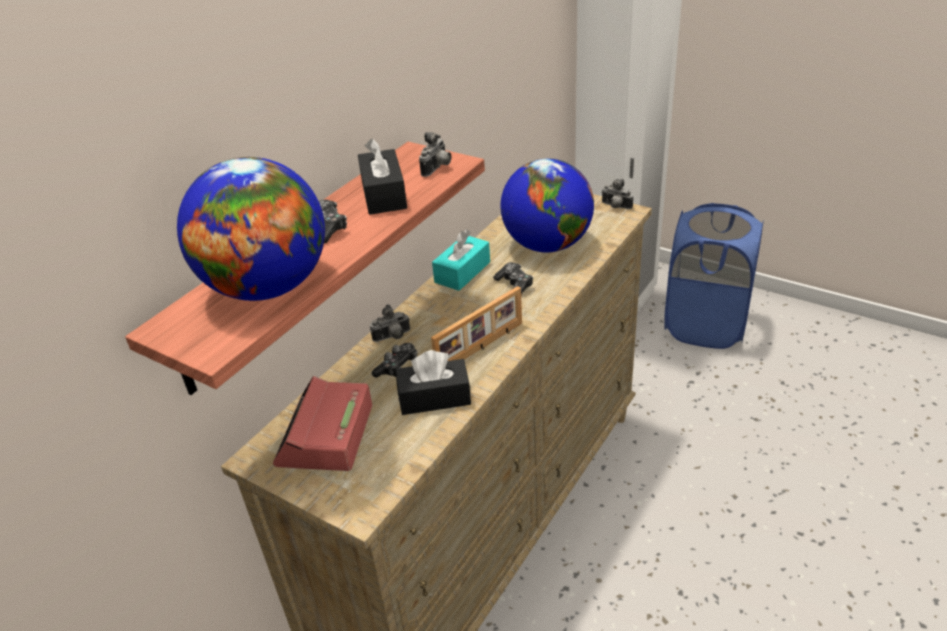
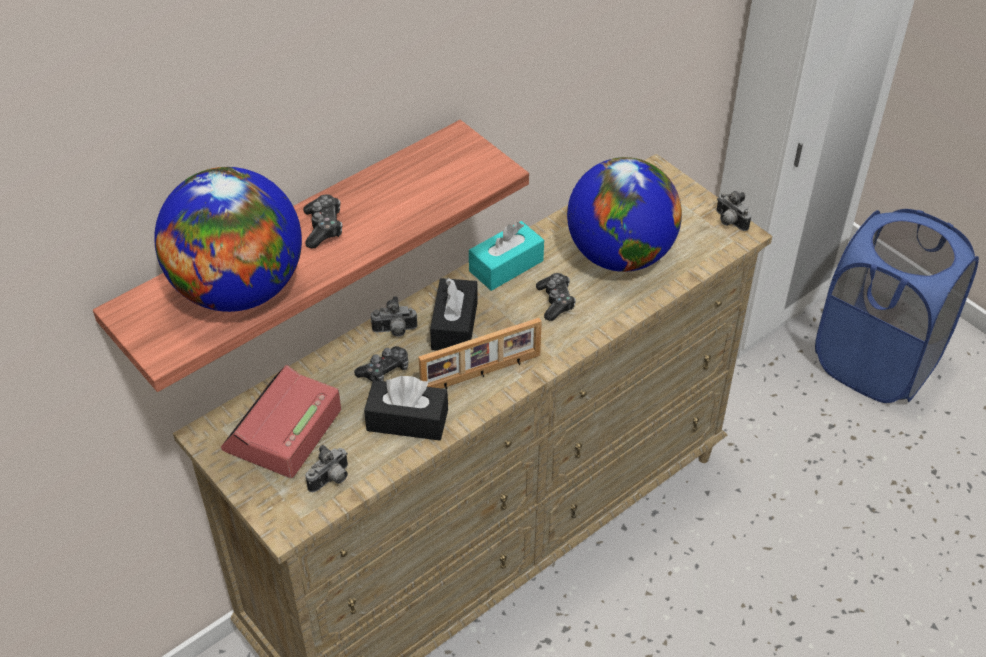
camera: 15 degrees right, 10 degrees up
(384, 194) = (399, 196): black tissue box -> black tissue box (454, 325)
(437, 168) = (472, 173): camera -> camera (331, 480)

